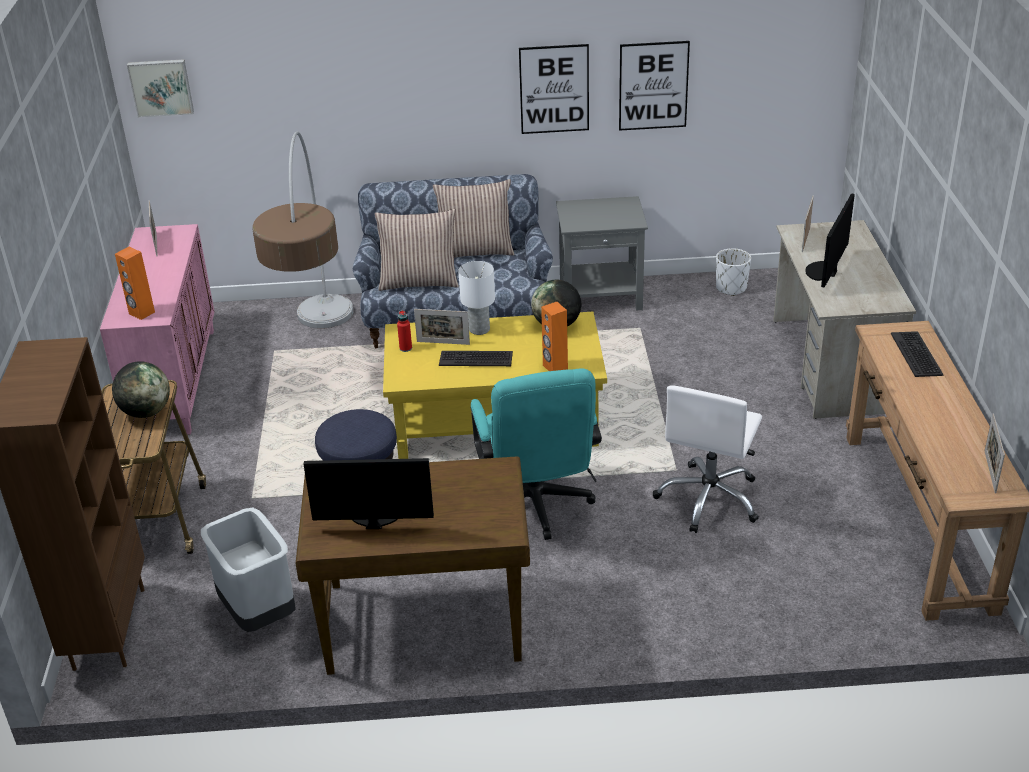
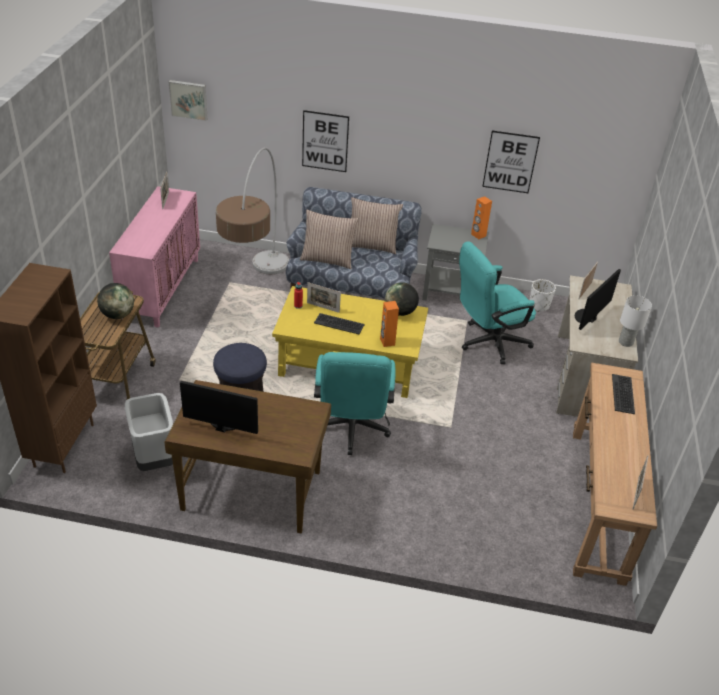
camera: 10 degrees right, 5 degrees up
(141, 313) = (138, 247): orange speaker -> orange speaker (478, 235)
(479, 329) = (349, 303): white table lamp -> white table lamp (625, 341)
(554, 89) = (442, 151): picture -> picture (325, 141)
(681, 350) = (488, 343): none -> turquoise office chair
(709, 499) = (464, 453): white office chair -> none

